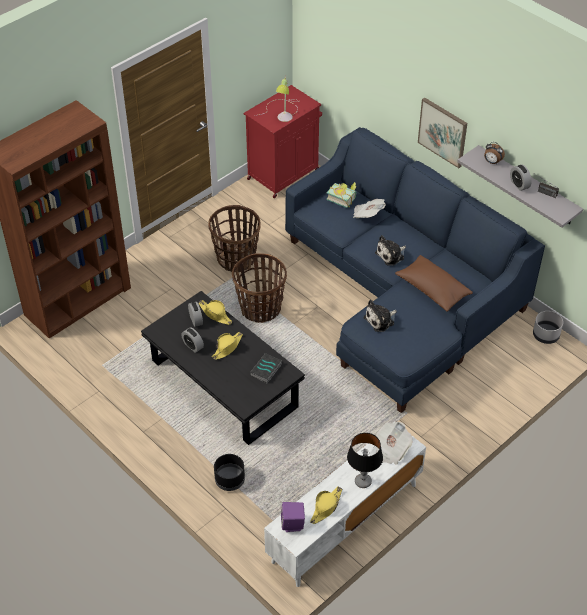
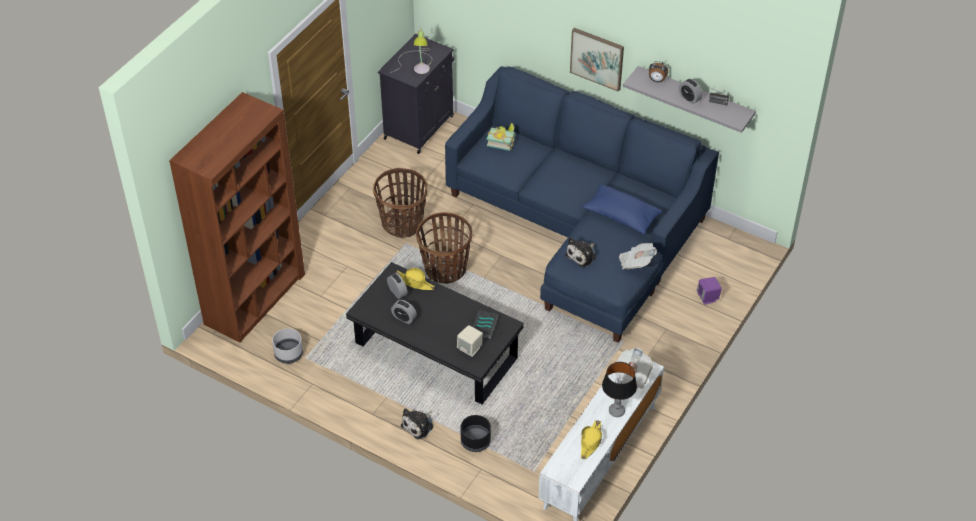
camera: 15 degrees left, 0 degrees up
(227, 347) = (439, 312): yellow hat -> none
(244, 388) = (470, 348): none -> beige speaker
(284, 174) = (419, 126): red cabinet -> black cabinet
(293, 524) = (565, 464): purple speaker -> purple speaker (707, 298)
(367, 214) = (532, 153): newspaper -> newspaper (636, 262)
(391, 255) = (569, 190): plush toy -> plush toy (419, 425)
(432, 290) = (621, 216): brown pillow -> blue pillow
(546, 335) = (731, 240): grey planter -> grey planter (289, 354)

